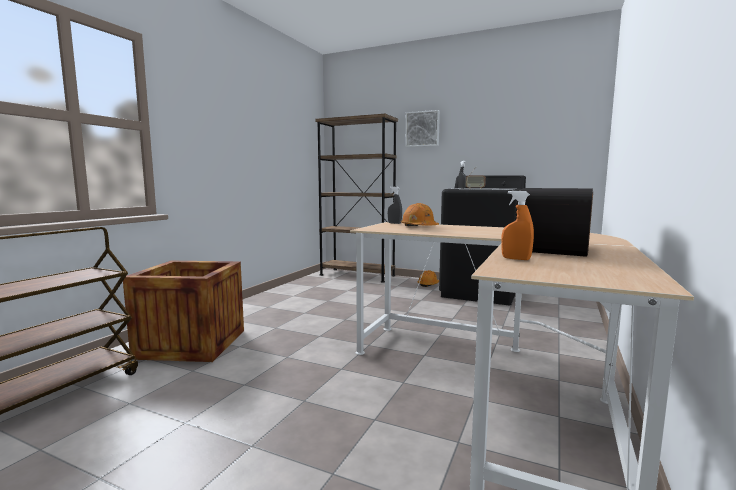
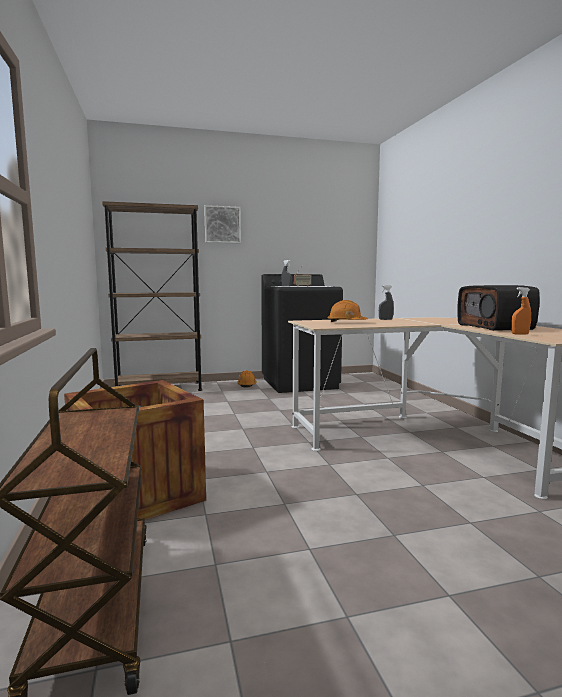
camera: 40 degrees left, 0 degrees up
(394, 223) = (305, 321): grey spray bottle -> grey spray bottle (385, 319)

